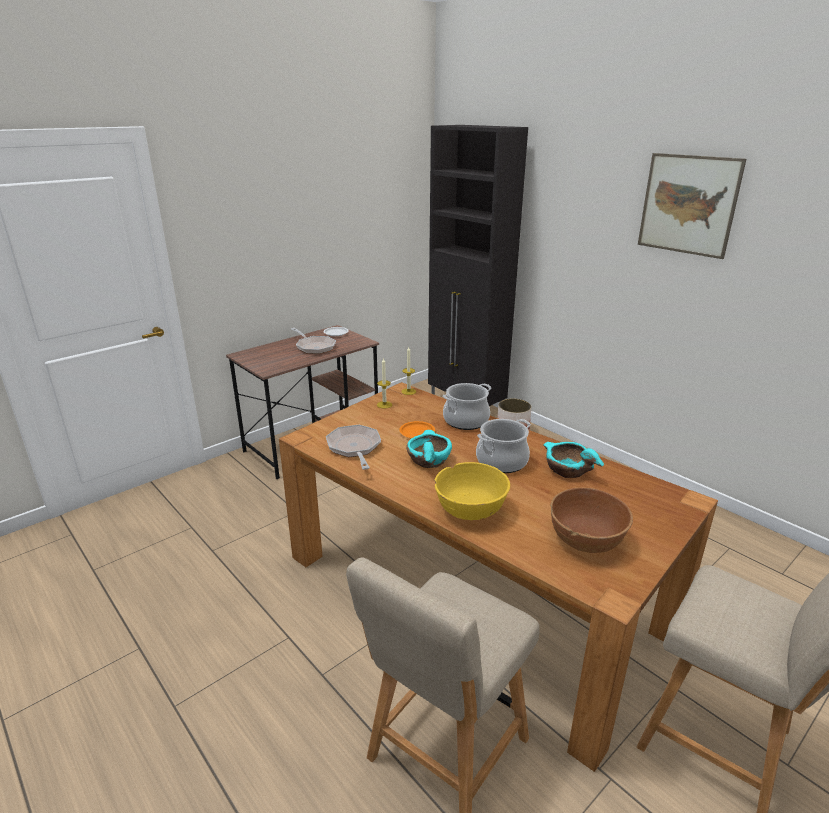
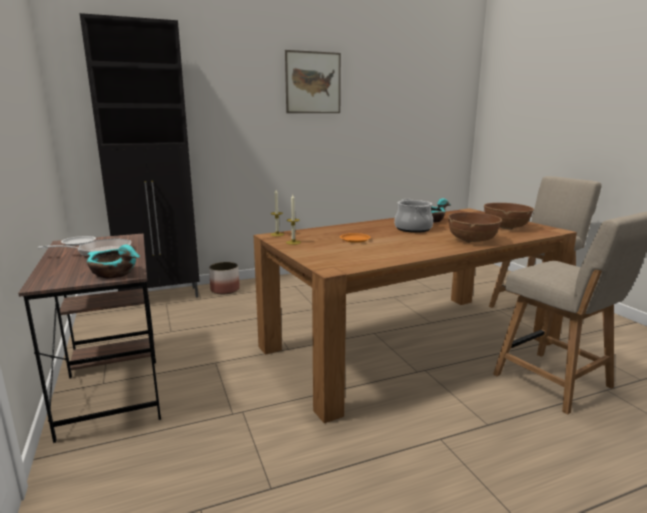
camera: 70 degrees left, 10 degrees down
(354, 448) = (367, 256): frying pan -> none
(428, 460) = (401, 241): turquoise bowl -> turquoise bowl (114, 273)
(466, 421) = (347, 228): cooking pot -> none
(470, 510) = (472, 240): yellow bowl -> brown bowl

